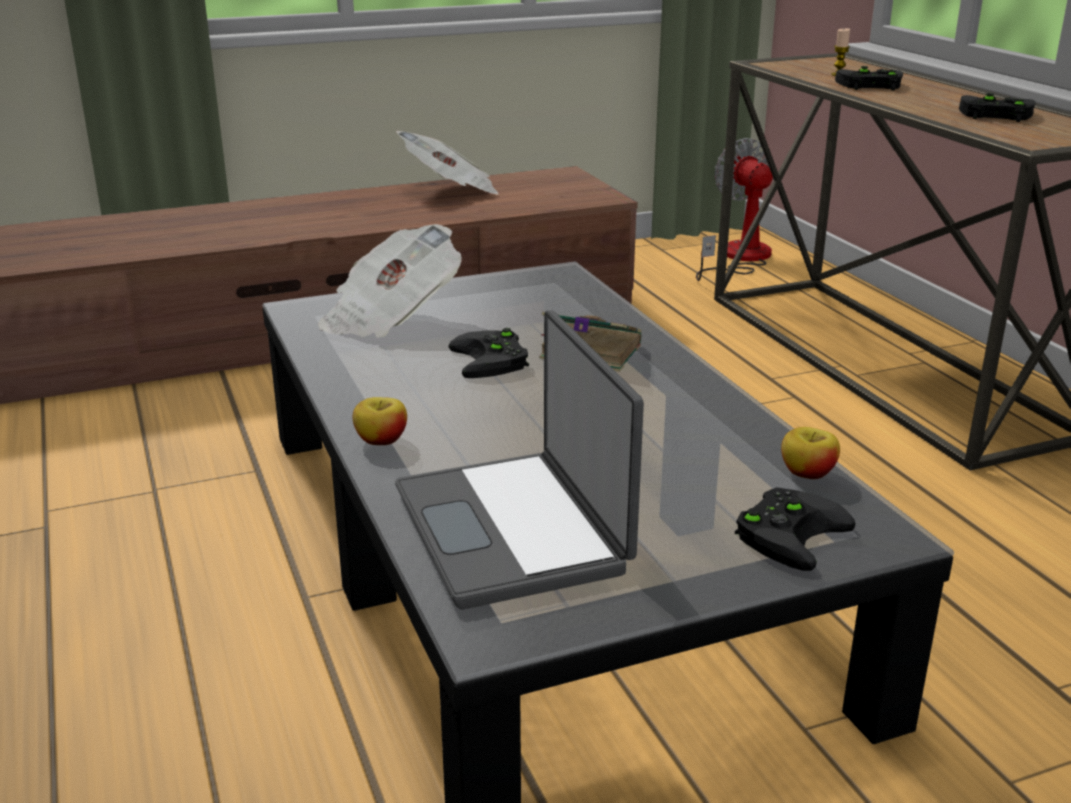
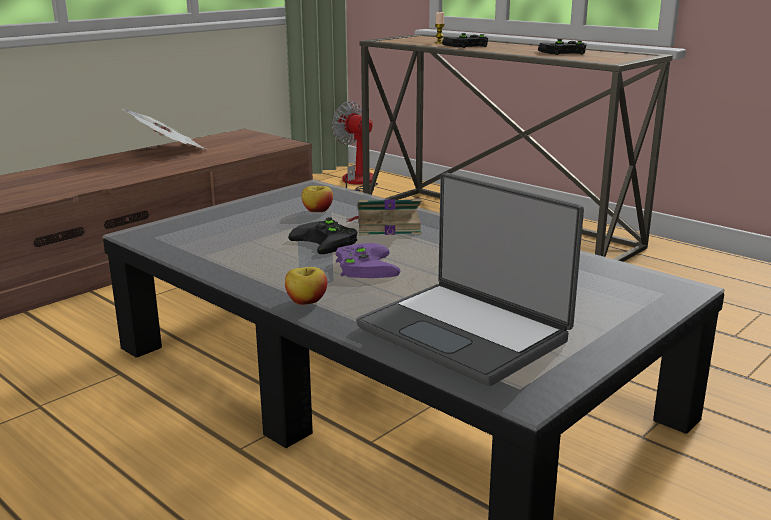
camera: 25 degrees left, 5 degrees down
(390, 318) = (220, 229): newspaper -> none
(496, 405) = (363, 266): none -> purple game controller
(789, 531) = (629, 298): black game controller -> none
(807, 473) = (601, 266): apple -> apple (317, 211)

